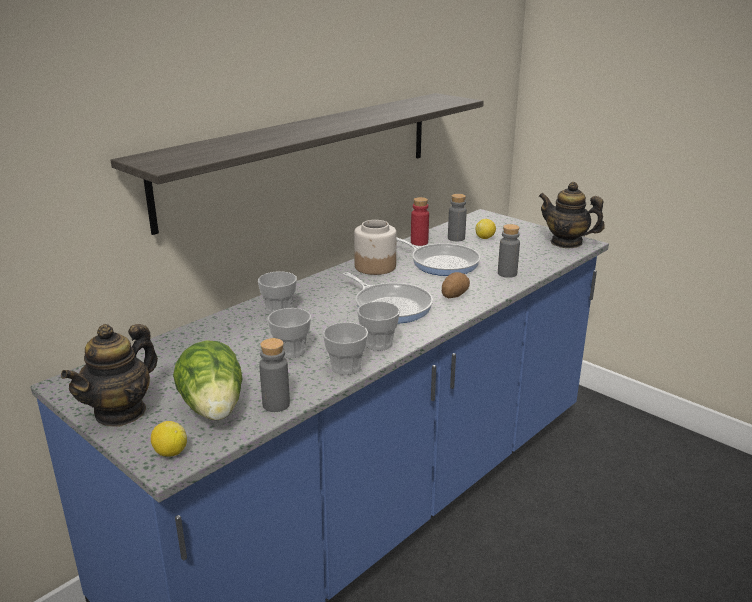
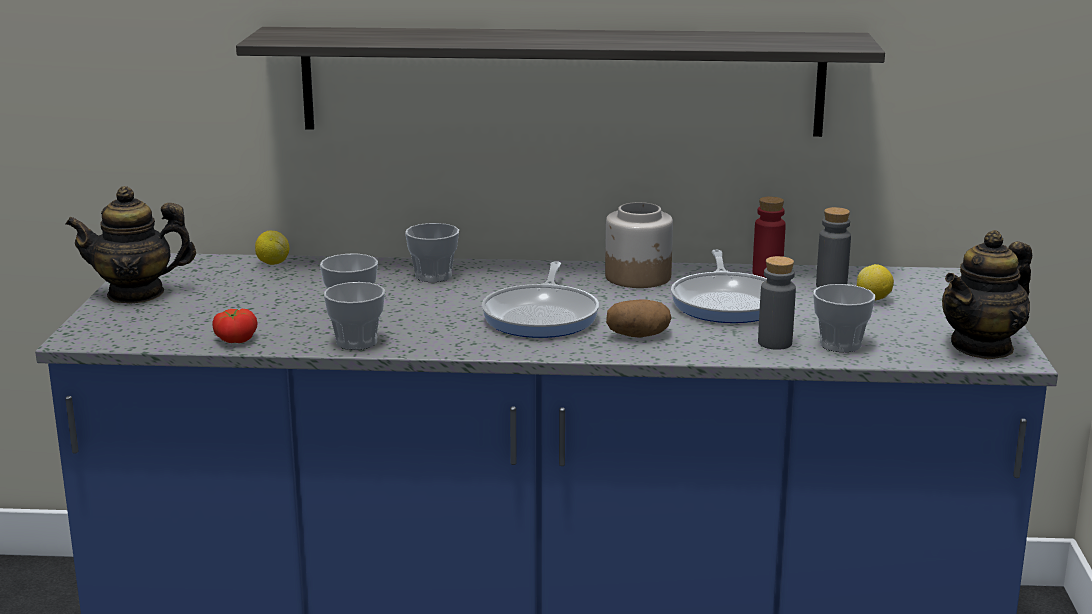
camera: 50 degrees right, 5 degrees down
(170, 452) = (97, 332): lemon -> lemon (272, 263)
(214, 409) = (189, 322): lettuce -> none
(276, 404) = (234, 340): grey bottle -> tomato
(378, 343) = (436, 339): cup -> cup (840, 344)
(566, 243) = (982, 347): teapot -> teapot turned 120 degrees counterclockwise

